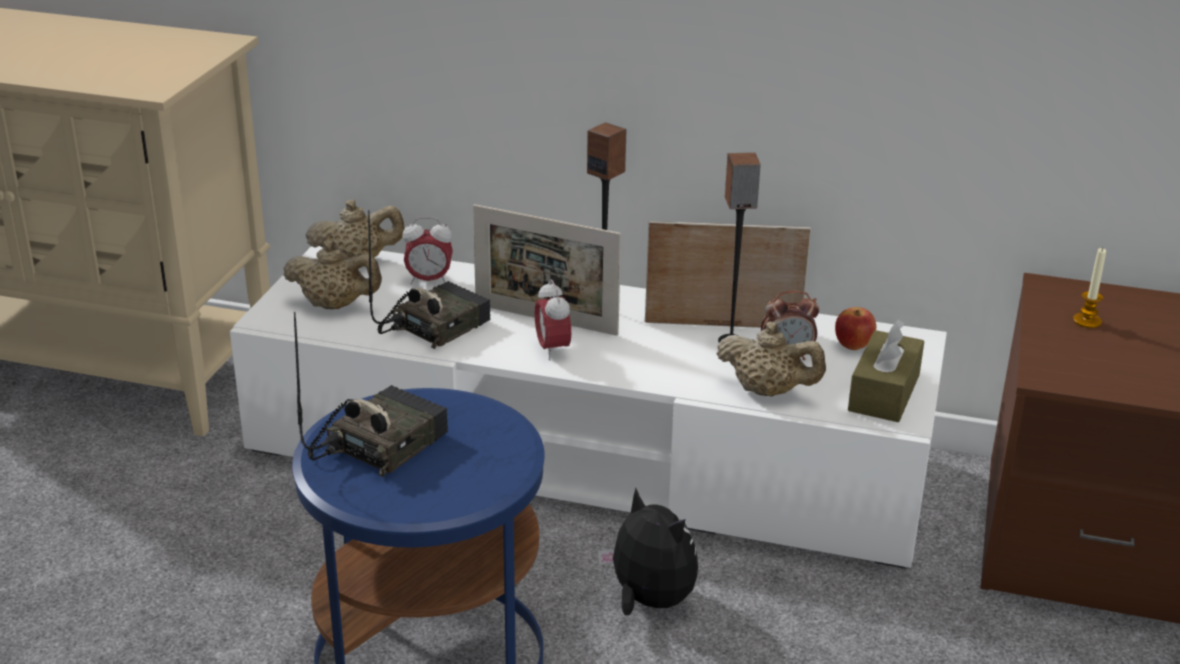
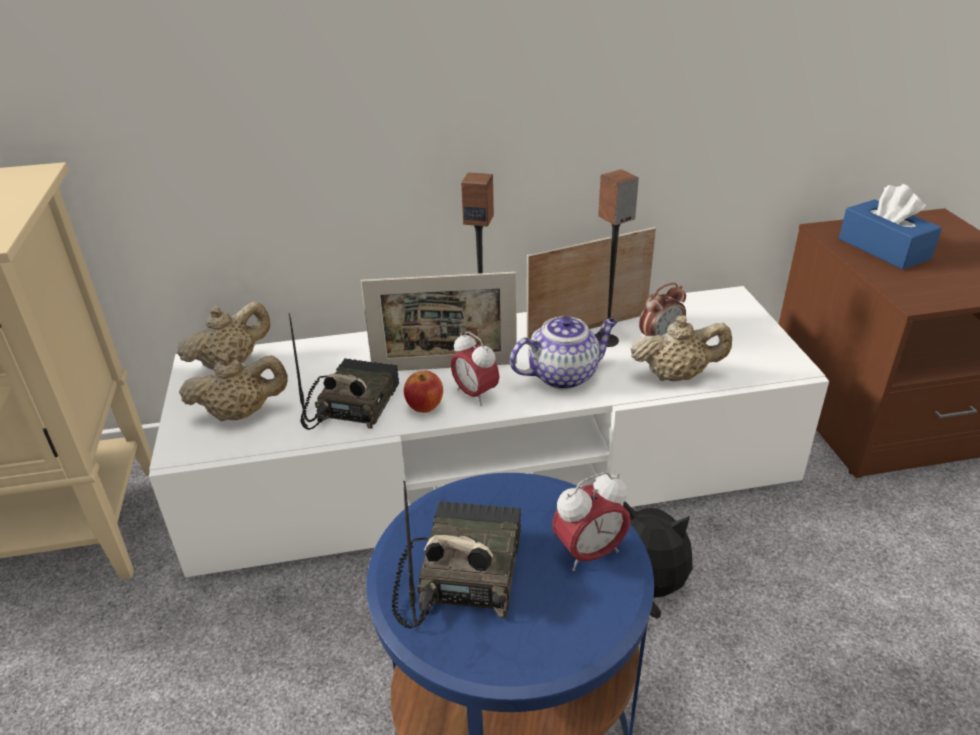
camera: 25 degrees left, 5 degrees up
(429, 281) = (312, 362): alarm clock -> alarm clock (589, 553)
(654, 358) = (564, 375): none -> teapot
(853, 346) = (696, 316): apple -> apple (425, 407)
(884, 393) = (756, 348): brown tissue box -> none
(1087, 321) = (883, 249): candle -> blue tissue box

